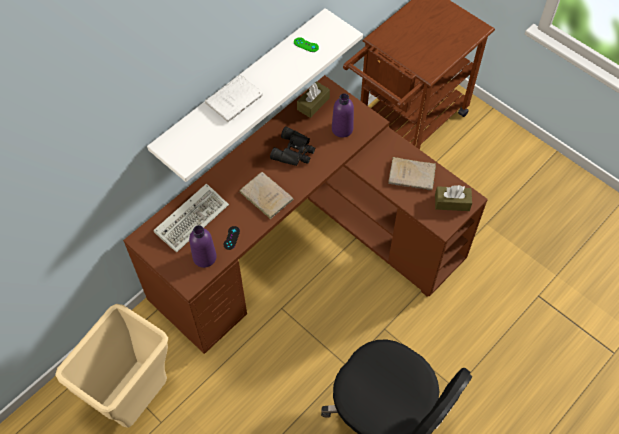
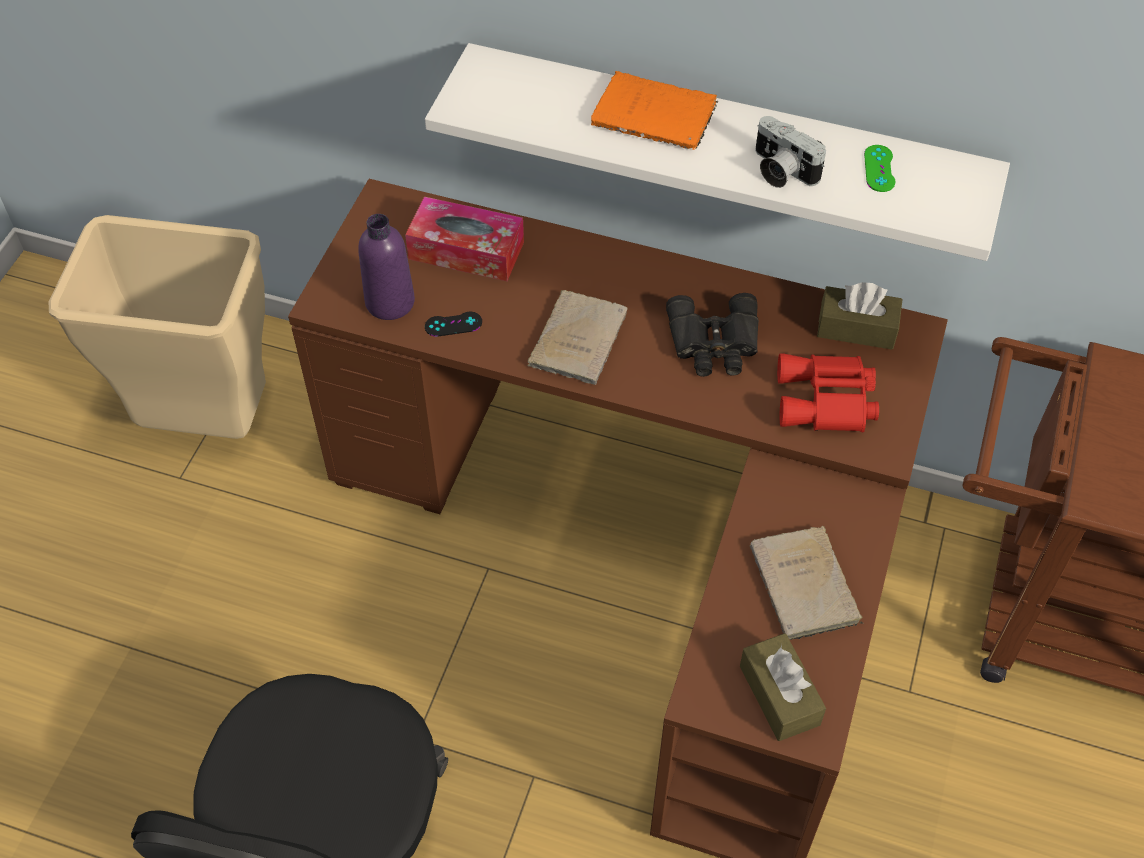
camera: 65 degrees right, 5 degrees down
(192, 217) = (466, 251): keyboard -> tissue box
(235, 99) = (657, 116): white book -> orange book
(289, 74) = (780, 171): none -> camera
(342, 129) = (827, 402): purple bottle -> red binoculars

